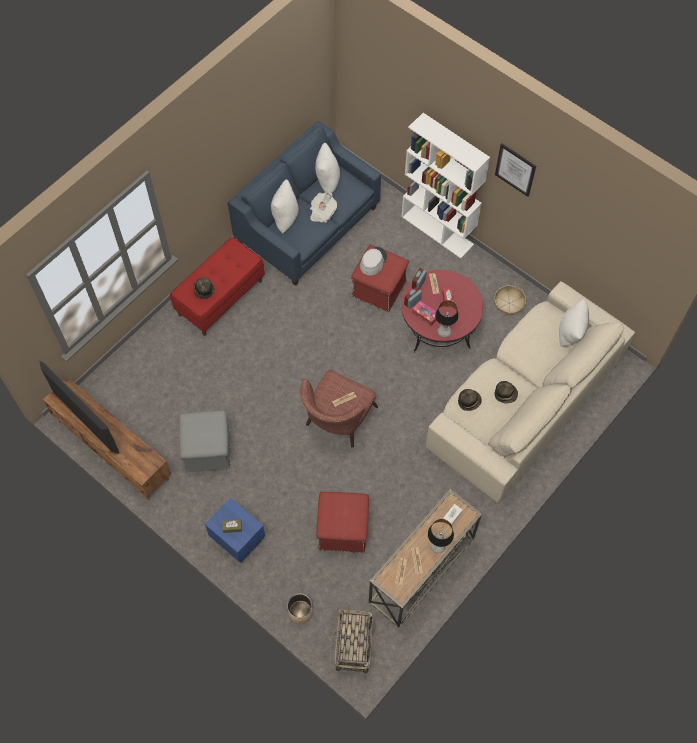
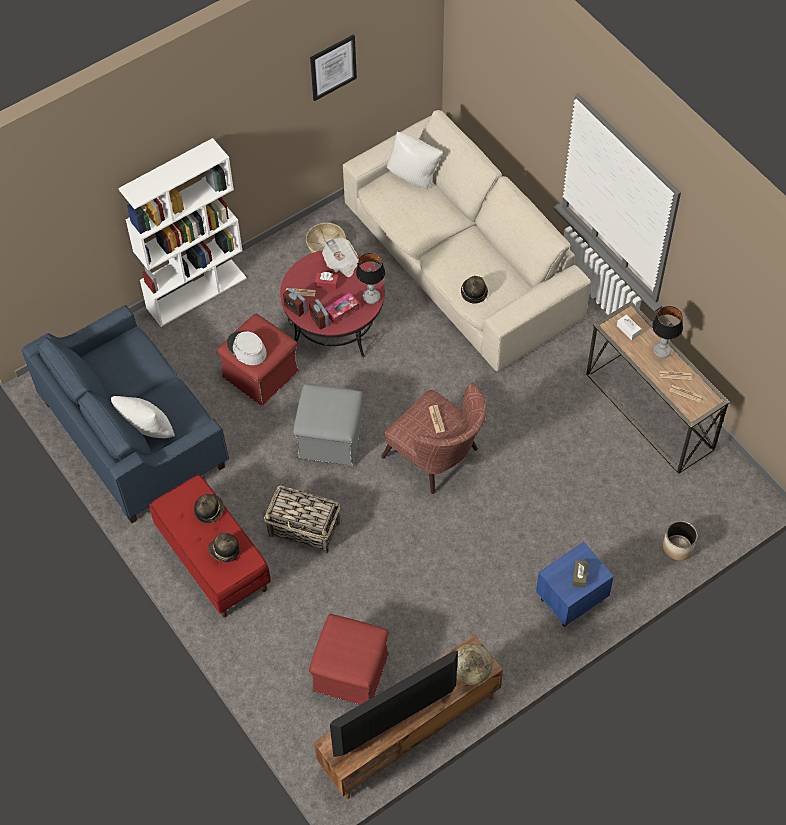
camera: 75 degrees left, 5 degrees down
(135, 464) = (471, 672): none -> globe
(207, 449) = (438, 614): grey ottoman -> grey ottoman (329, 439)
(322, 212) = (154, 387): newspaper -> newspaper (341, 263)
(327, 181) = (107, 372): white pillow -> none
(342, 529) = (582, 482): red ottoman -> red ottoman (350, 673)
(353, 646) = (729, 500): basket -> basket (305, 529)
(505, 394) = (474, 255): hat -> hat (209, 510)
(515, 169) = (242, 116): picture -> picture (333, 67)

